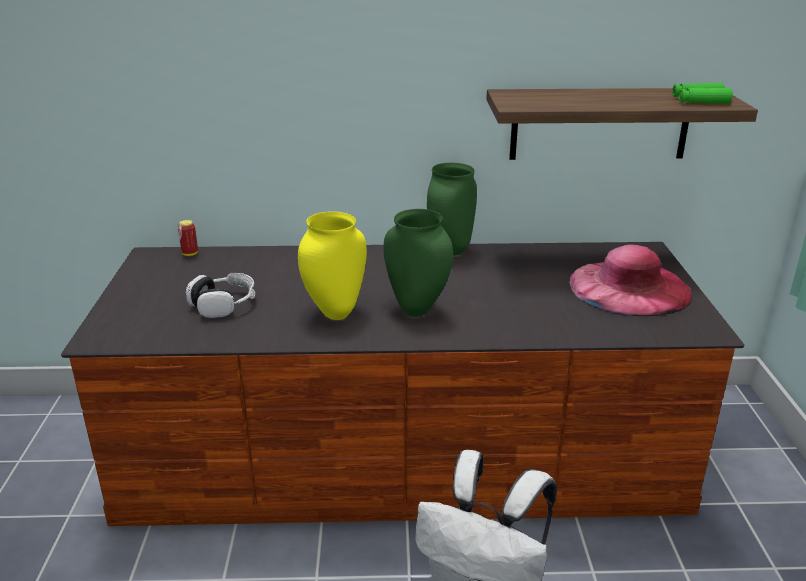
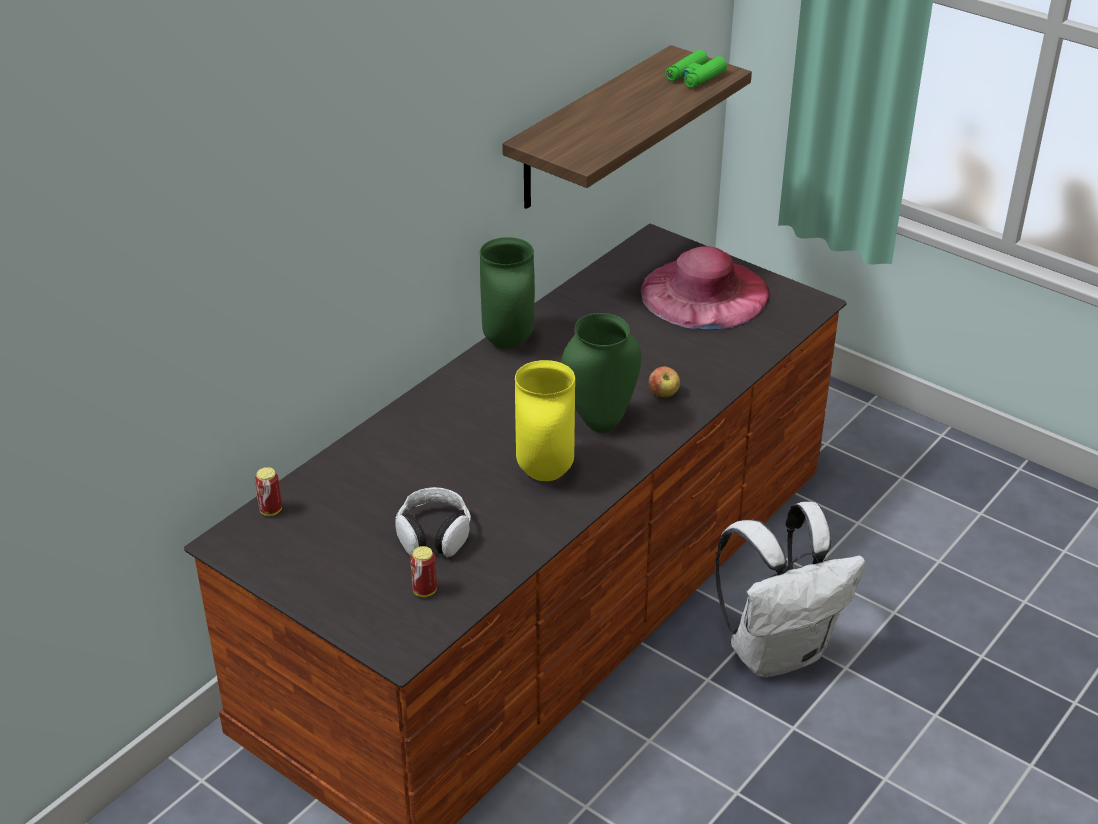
camera: 50 degrees left, 10 degrees up
(163, 323) = (424, 591): none -> can
(488, 319) = (663, 394): none -> apple

